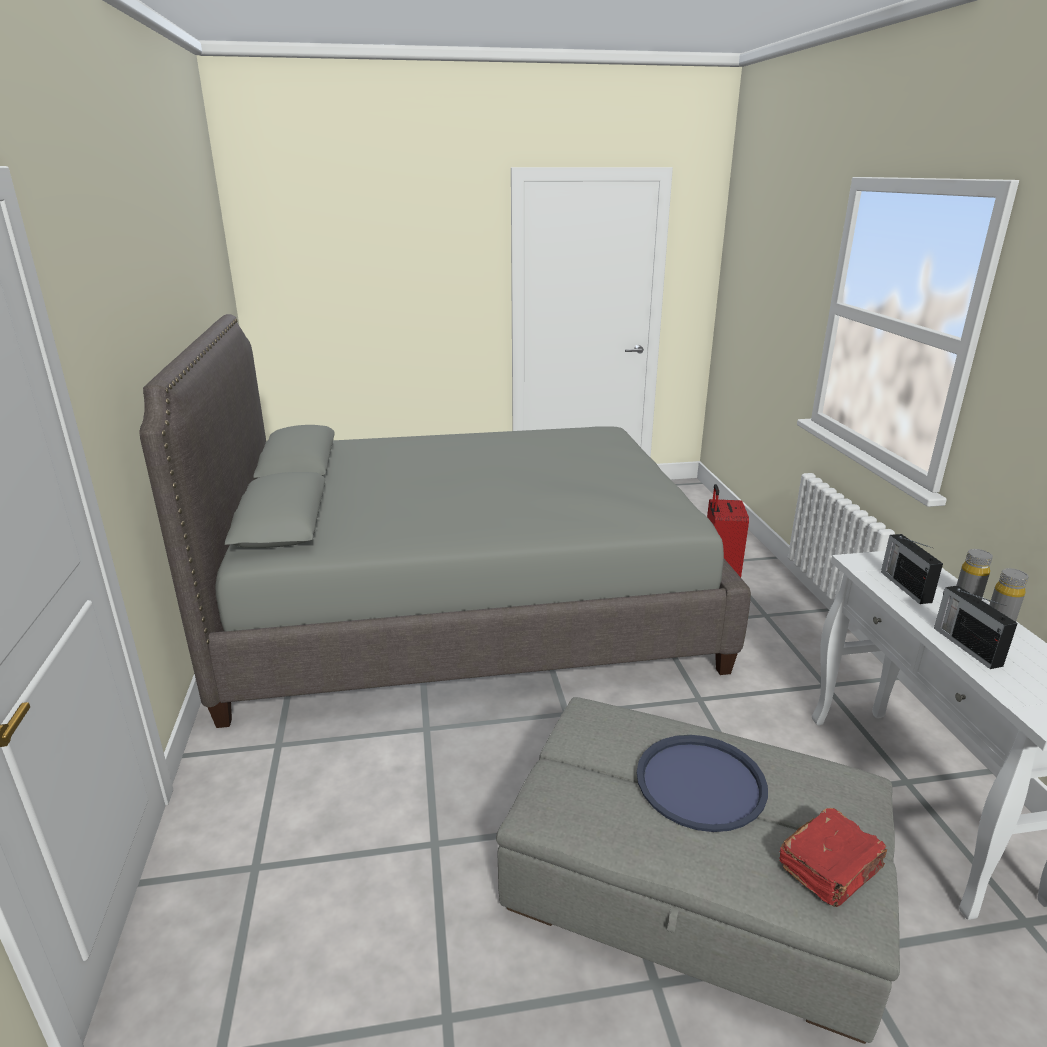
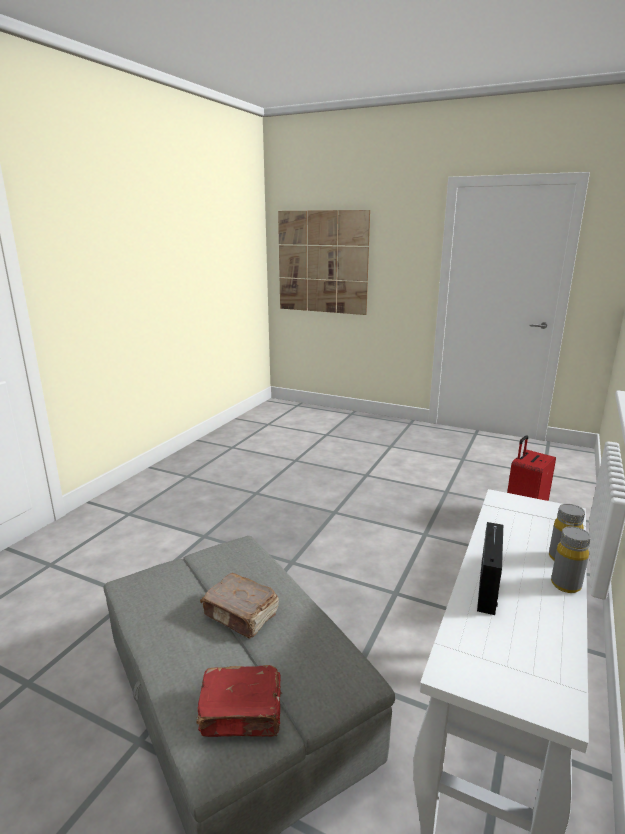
camera: 35 degrees right, 5 degrees down
(336, 290) = (322, 262): none -> picture
(466, 604) = (311, 479): grey bed -> none
(700, 783) = (241, 615): blue tray -> brown book
(905, 586) = (514, 528): radio -> none

